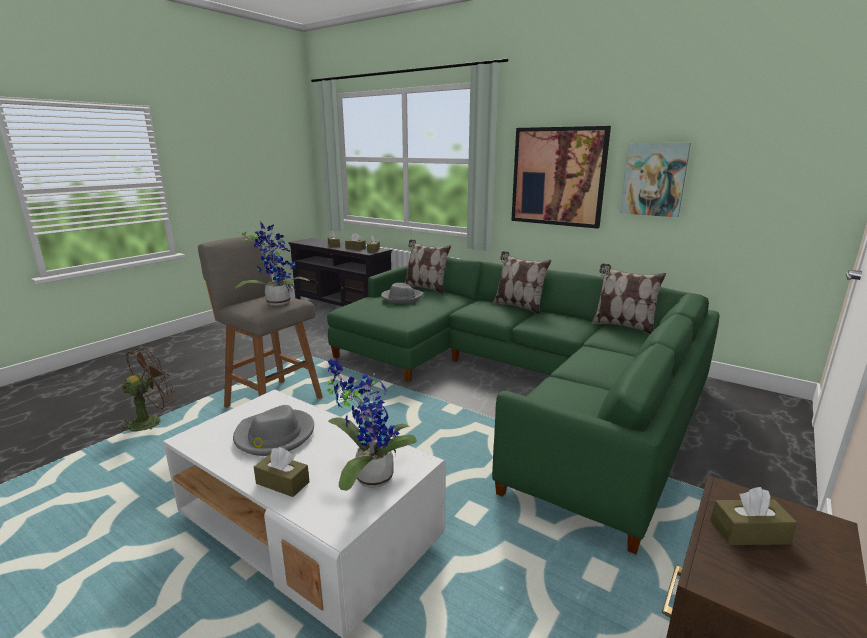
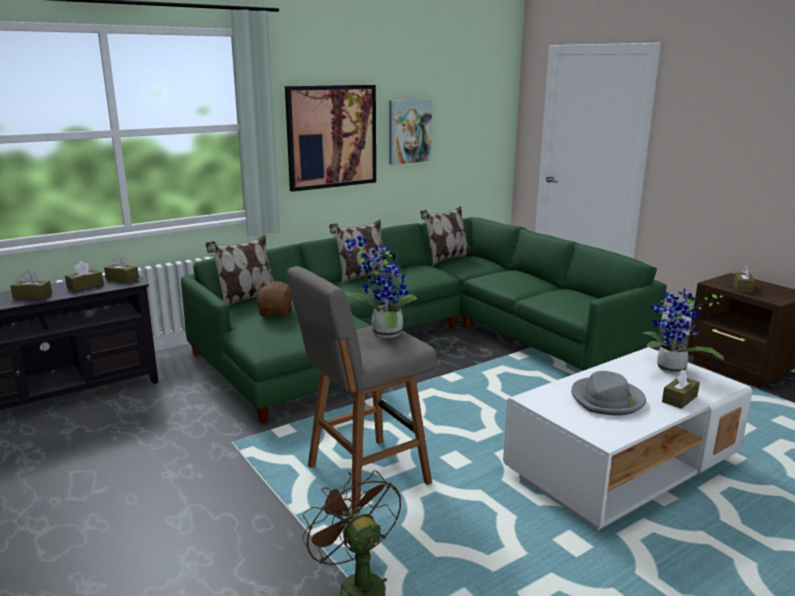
camera: 70 degrees left, 0 degrees up
(401, 297) = (276, 312): grey hat -> brown plush toy

